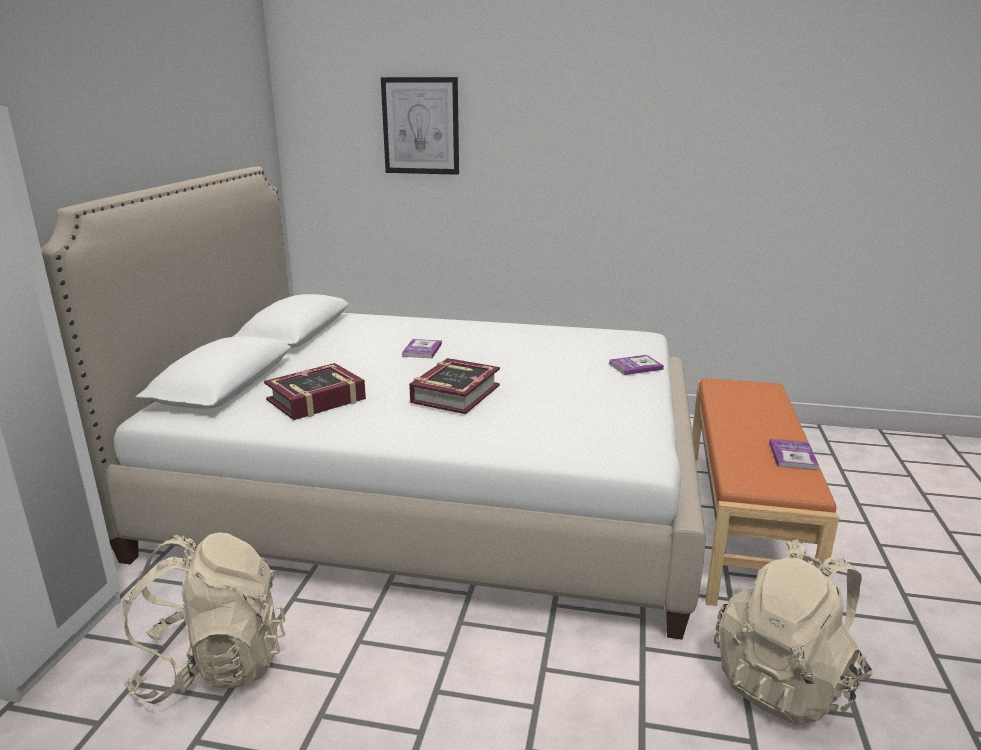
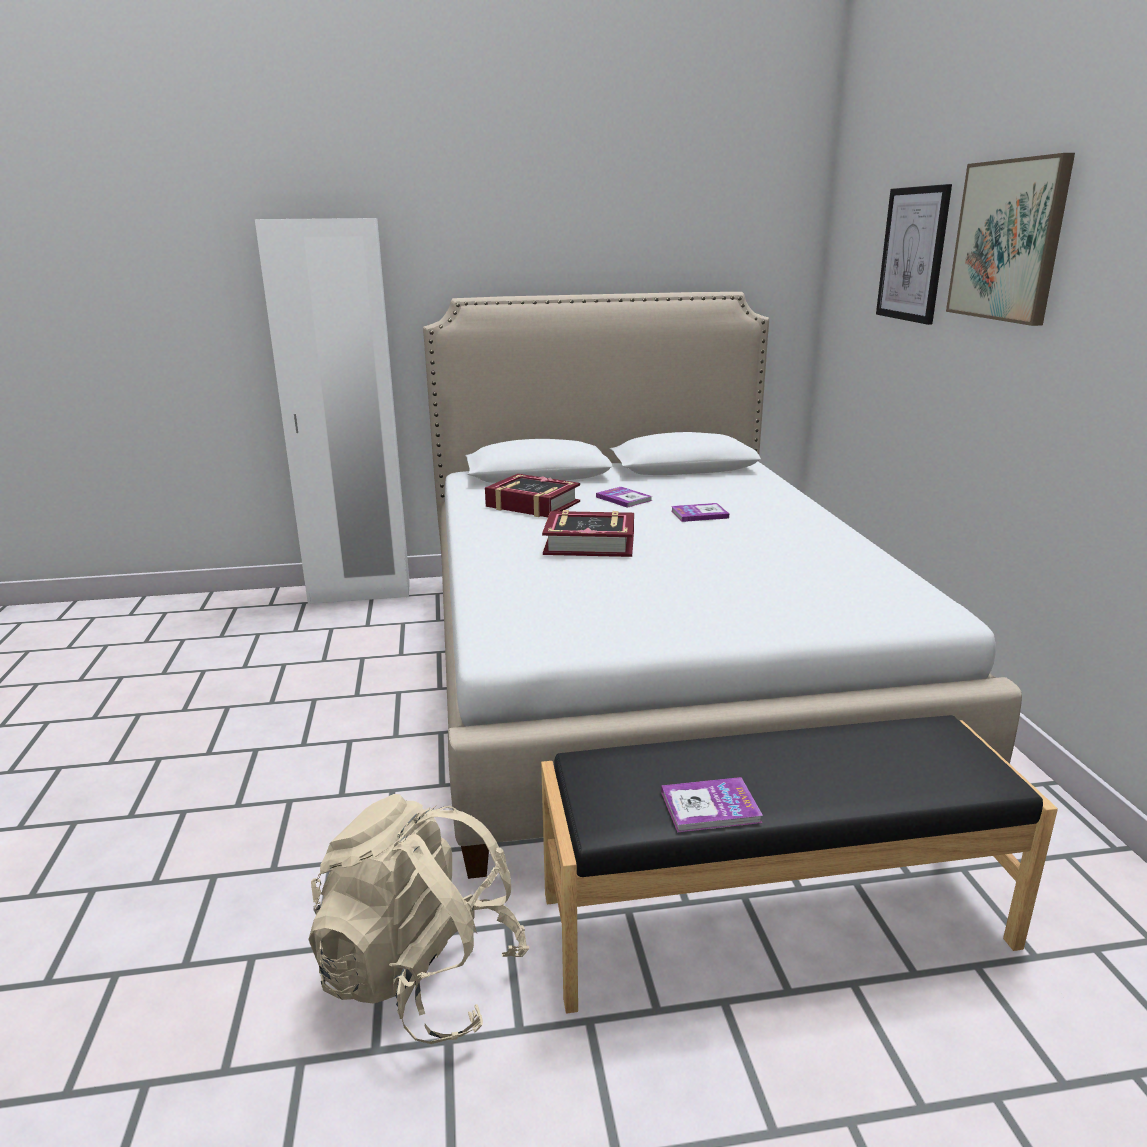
camera: 70 degrees right, 0 degrees up
(213, 665) = (354, 647): beige backpack -> none
(529, 115) = (1008, 240): none -> picture
(635, 366) = (788, 617): book -> book (624, 499)
(740, 523) = (772, 918): orange bench -> black bench

